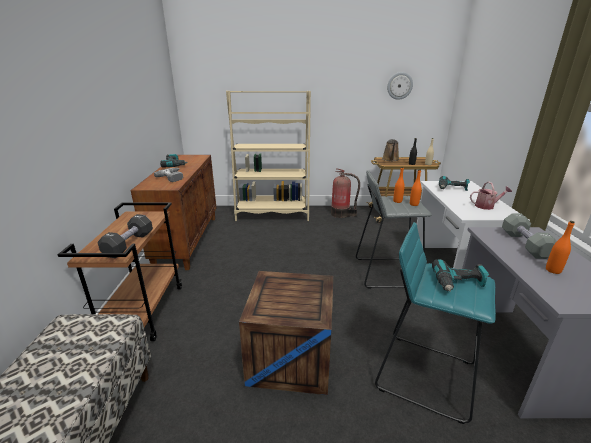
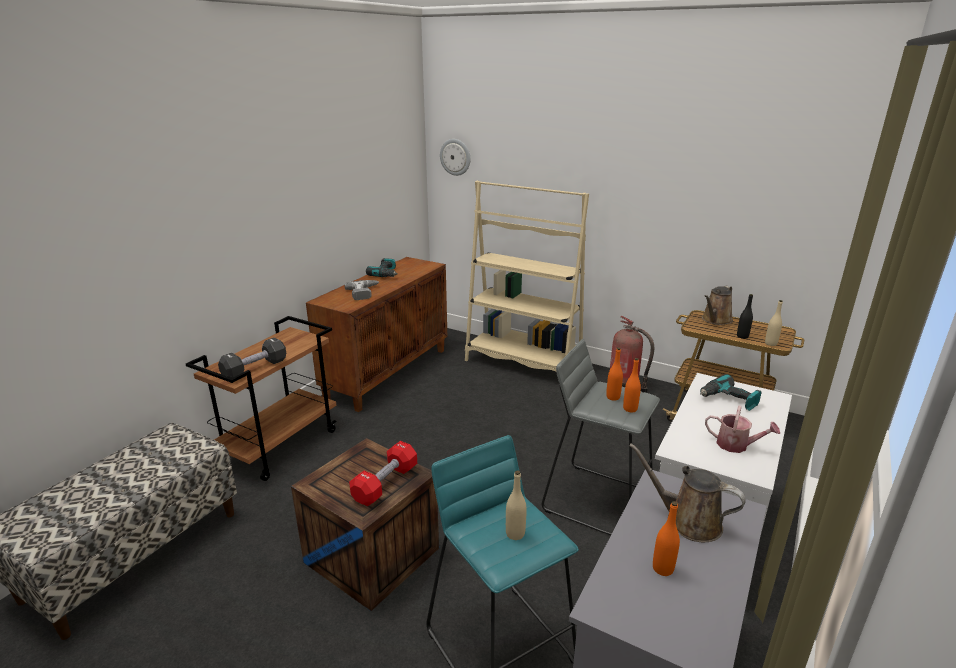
camera: 30 degrees right, 0 degrees up
(309, 294) = (385, 484): none -> red dumbbell
(399, 85) = (754, 197): wall clock -> wall clock (455, 157)
(458, 283) = (515, 534): power drill -> beige bottle
(524, 244) = (688, 521): grey dumbbell -> brown watering can

